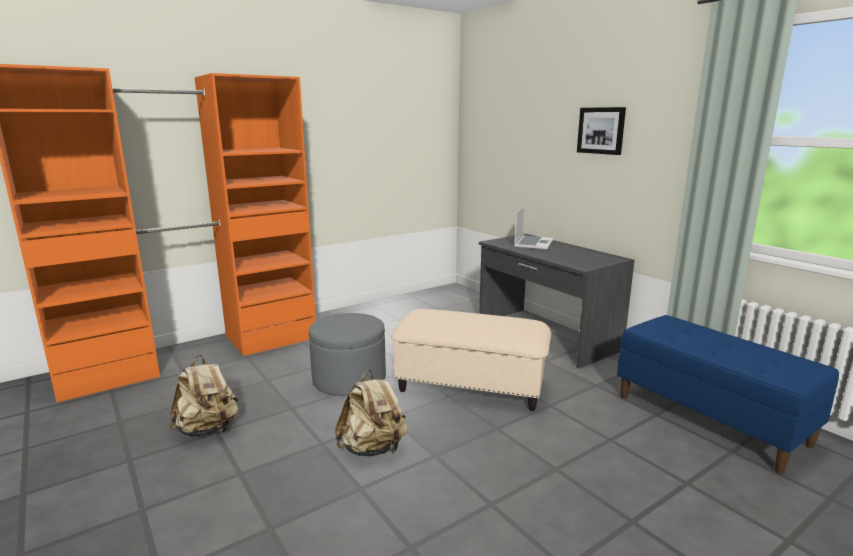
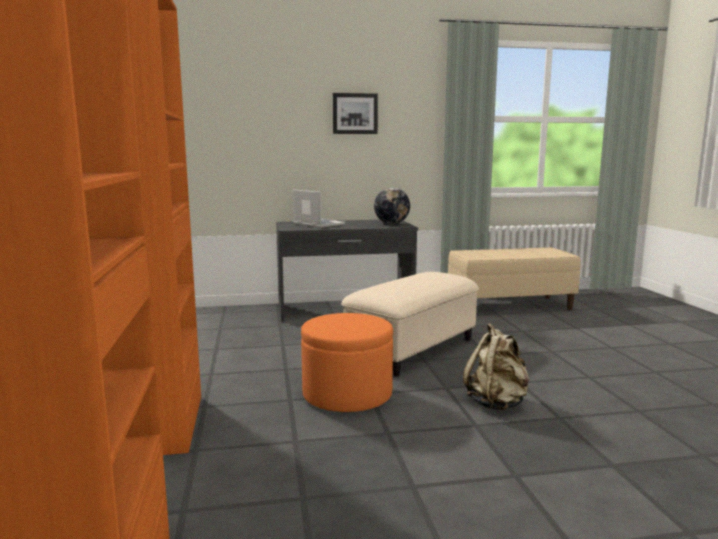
camera: 65 degrees left, 5 degrees down
(208, 430) = (402, 492): beige backpack -> none
(349, 380) = (347, 394): grey ottoman -> orange ottoman
(587, 261) = (391, 224): none -> globe
(710, 419) = (510, 305): blue bench -> beige bench

